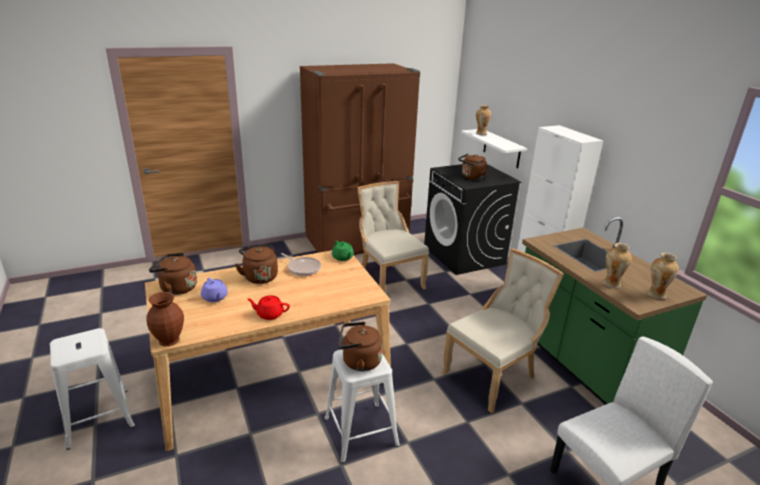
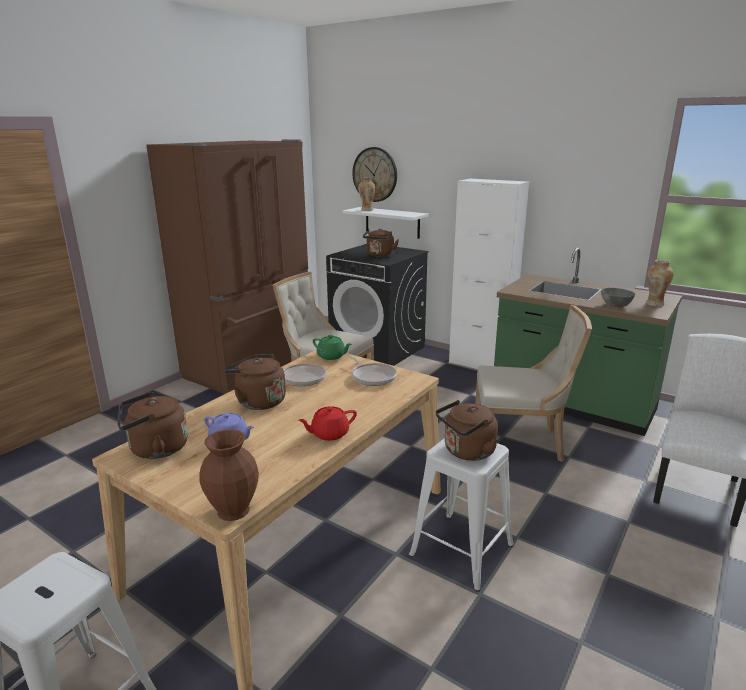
camera: 30 degrees left, 5 degrees down
(347, 283) = (373, 377): none -> frying pan
(493, 376) = (520, 444): beige chair -> beige chair turned 75 degrees clockwise
(496, 103) = (375, 174): none -> wall clock
(611, 284) = (615, 305): vase -> grey bowl

